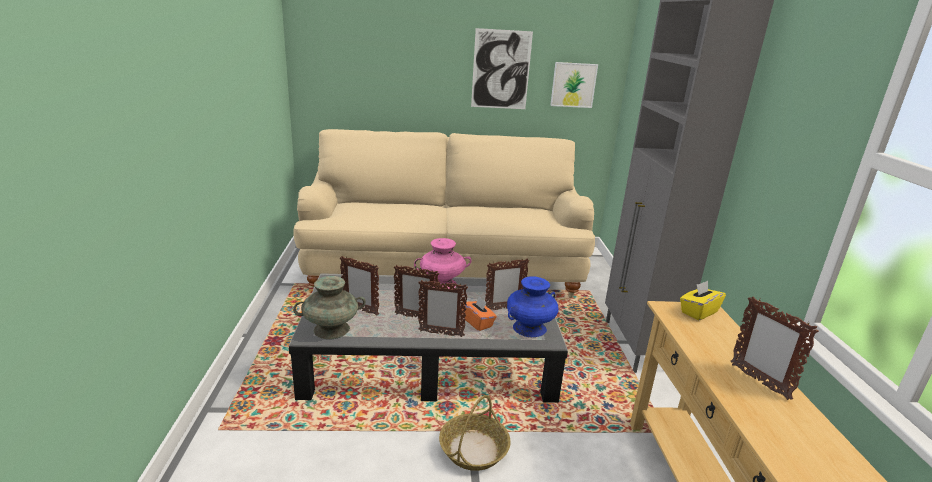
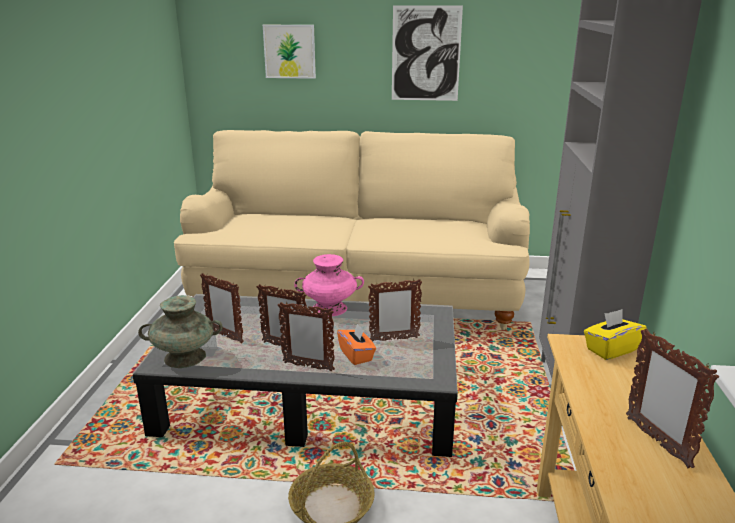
camera: 10 degrees right, 0 degrees up
(529, 328) = (417, 364): blue vase -> none
(573, 85) = (516, 69): picture -> picture (289, 51)

